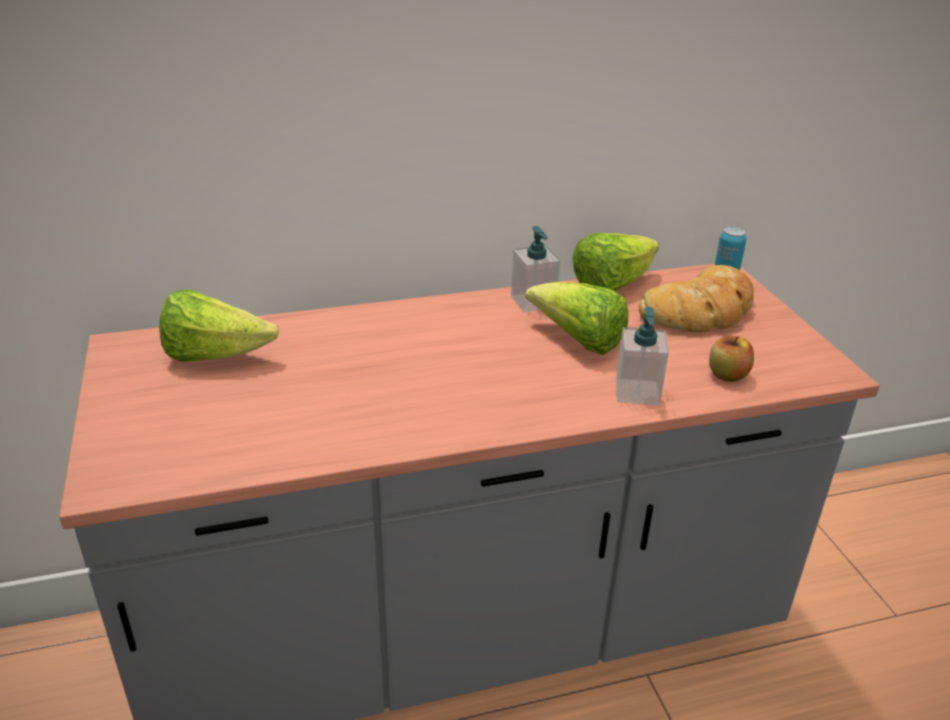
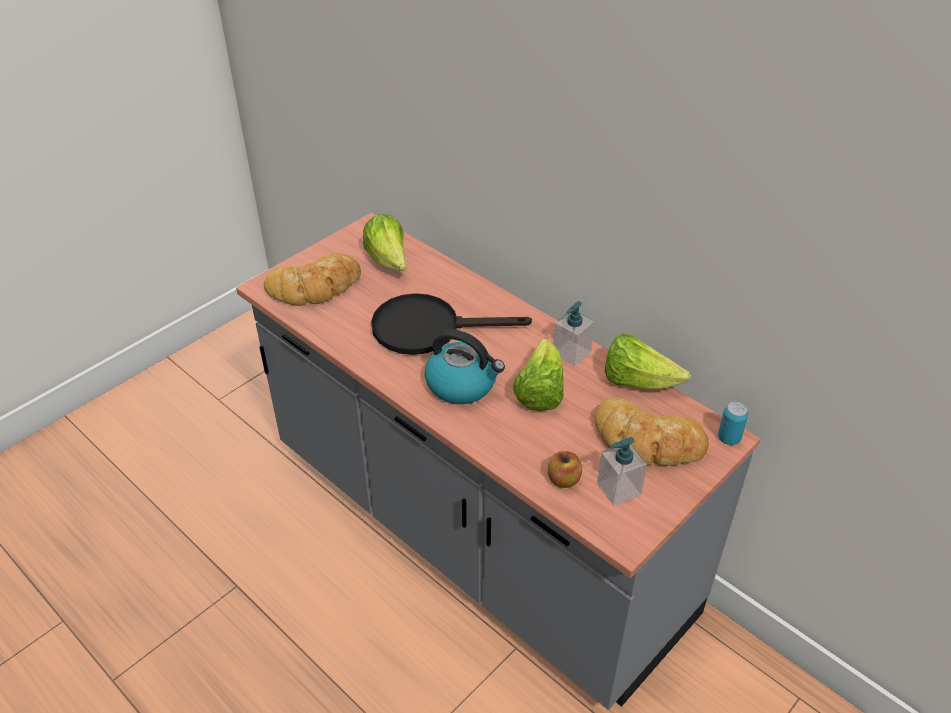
camera: 60 degrees right, 10 degrees up
(181, 434) = (315, 287): none -> bread
(389, 372) = (428, 328): none -> black frying pan
(518, 384) = (462, 384): none -> kettle
(637, 392) = (501, 440): soap dispenser -> soap dispenser (618, 489)

